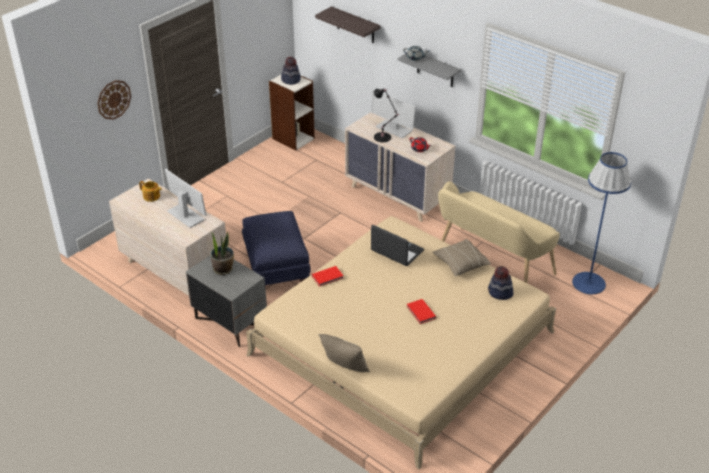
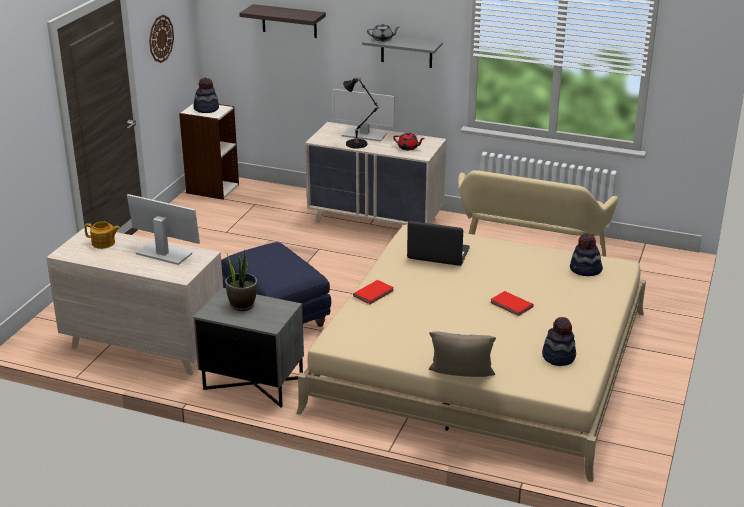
camera: 20 degrees left, 10 degrees down
(114, 99) = (25, 125): wall clock -> wall clock (160, 38)
(427, 368) = (558, 357): none -> hat
(460, 264) = (520, 252): beige pillow -> none
(588, 283) = (646, 262): blue floor lamp -> none

